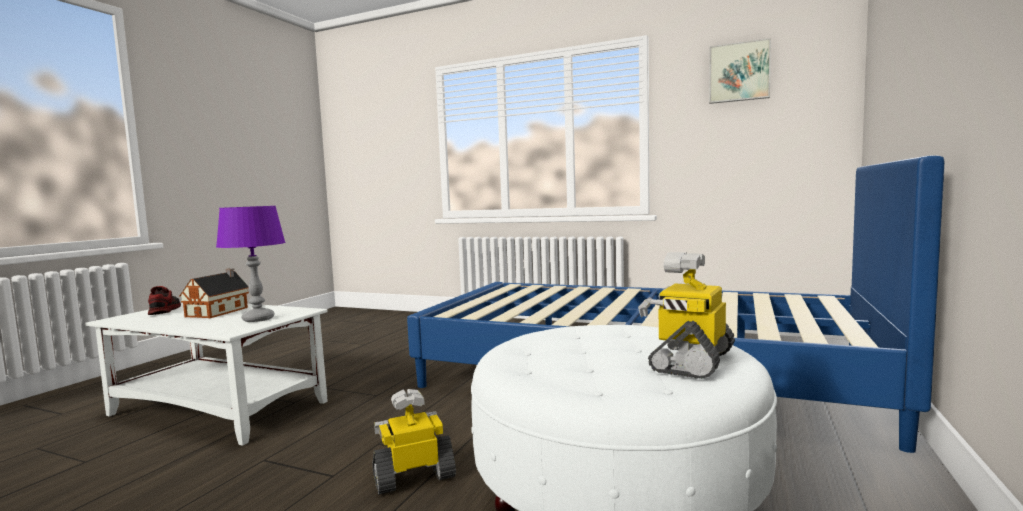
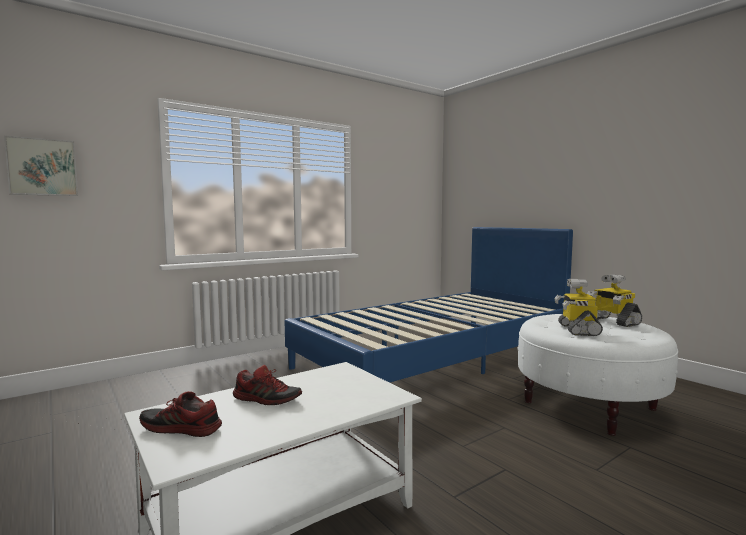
camera: 60 degrees left, 0 degrees up
(219, 311) = (267, 399): toy house -> shoe
(258, 319) = (350, 385): purple table lamp -> none
(414, 477) = (524, 442): toy robot -> toy robot (577, 330)
(739, 72) = (396, 164): picture -> picture (42, 167)

